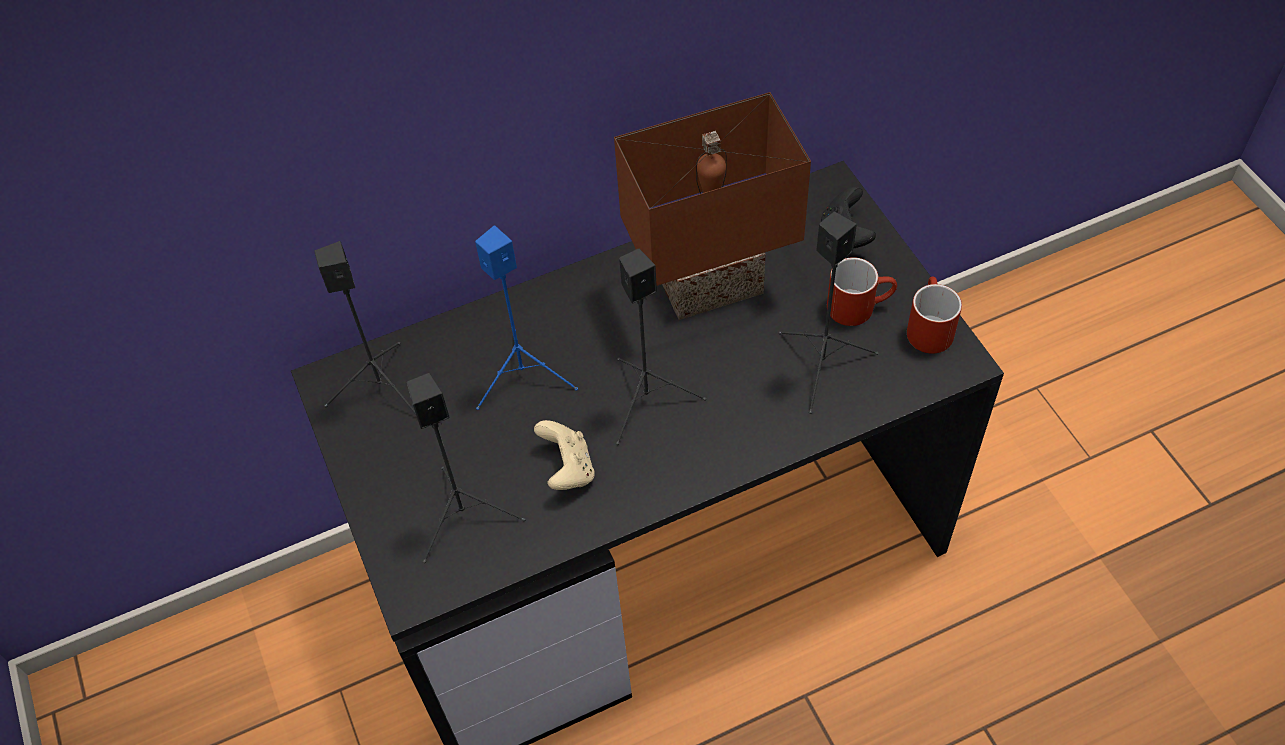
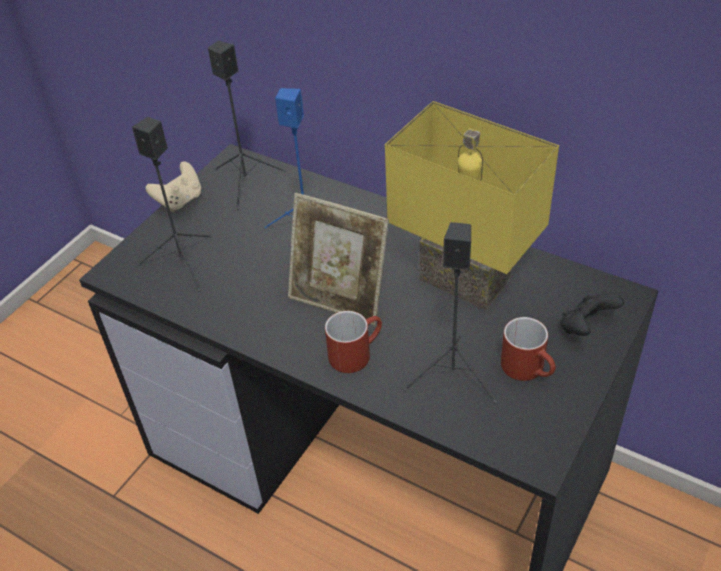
camera: 55 degrees right, 10 degrees down
(567, 469) = (253, 290): beige game controller -> beige game controller (180, 201)
(648, 399) = (339, 299): black speaker -> picture frame
(711, 290) = (461, 282): brown table lamp -> yellow table lamp
(927, 326) = (551, 421): red mug -> red mug (355, 352)

